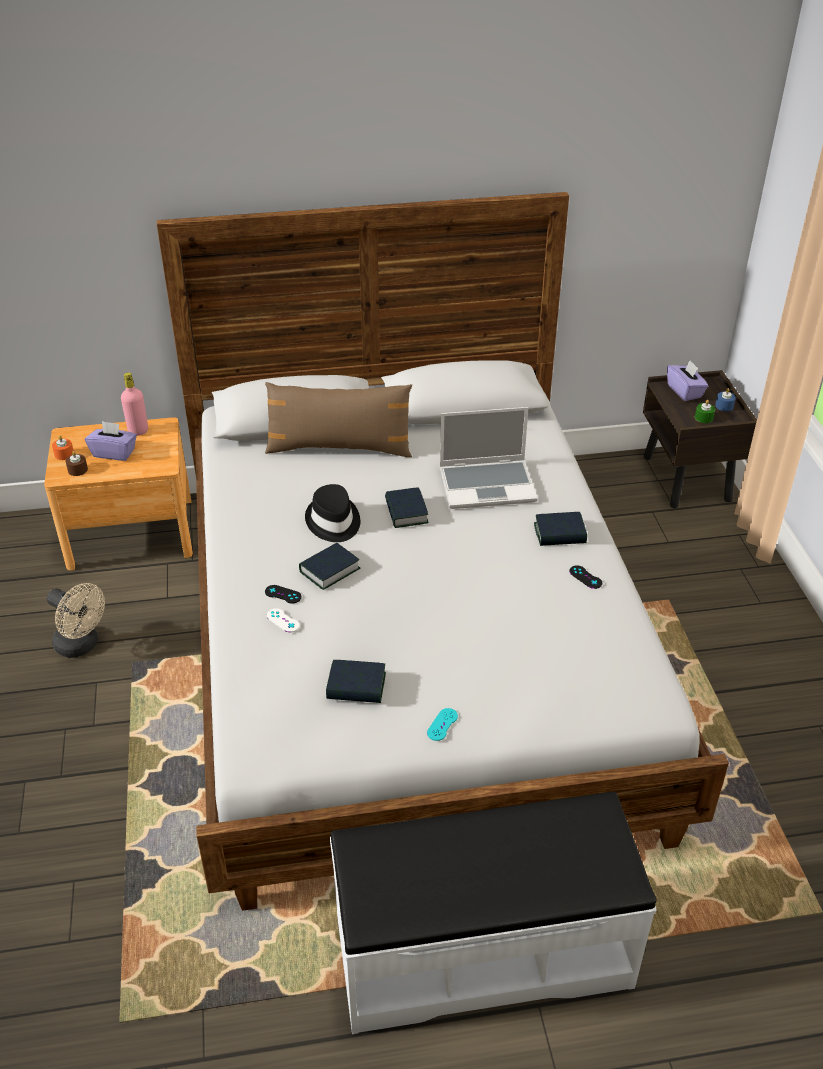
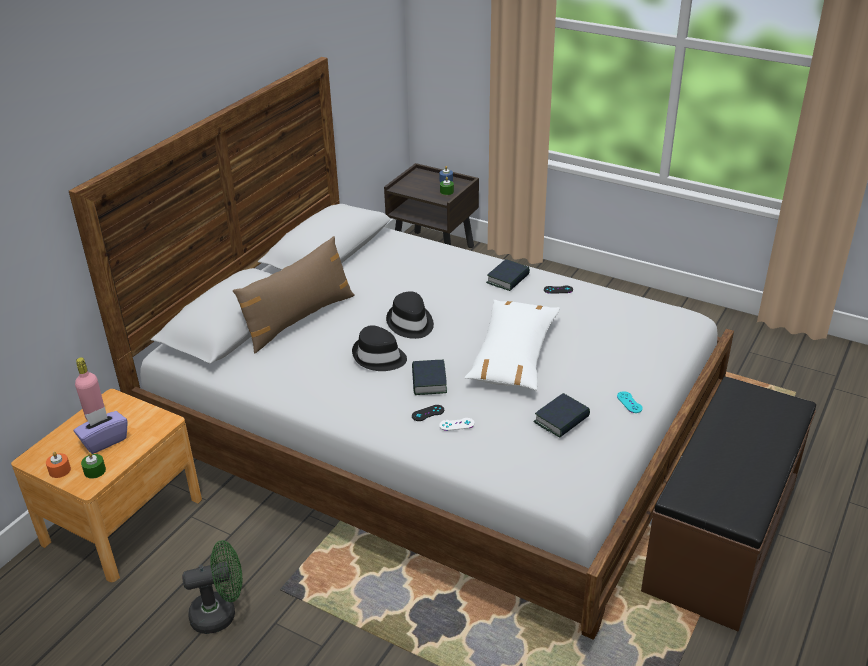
camera: 50 degrees left, 5 degrees down
(77, 470) = (95, 471): brown candle -> green candle
(82, 645) = (221, 613): beige fan -> green fan
(406, 512) = (410, 323): book -> black hat
(433, 603) = (513, 355): none -> white pillow
(481, 950) = (719, 536): white bench -> brown bench
(488, 485) = (426, 281): laptop -> none
(685, 391) = (413, 184): purple tissue box -> none

